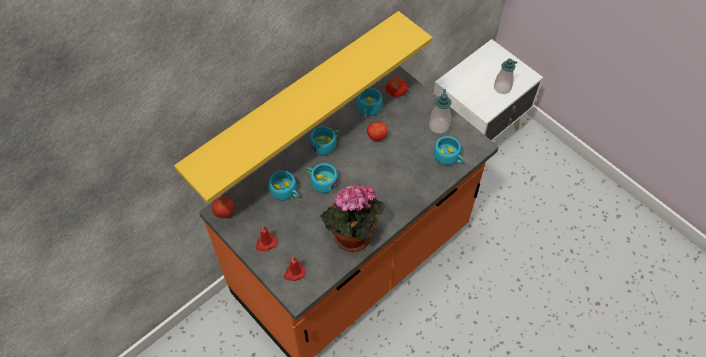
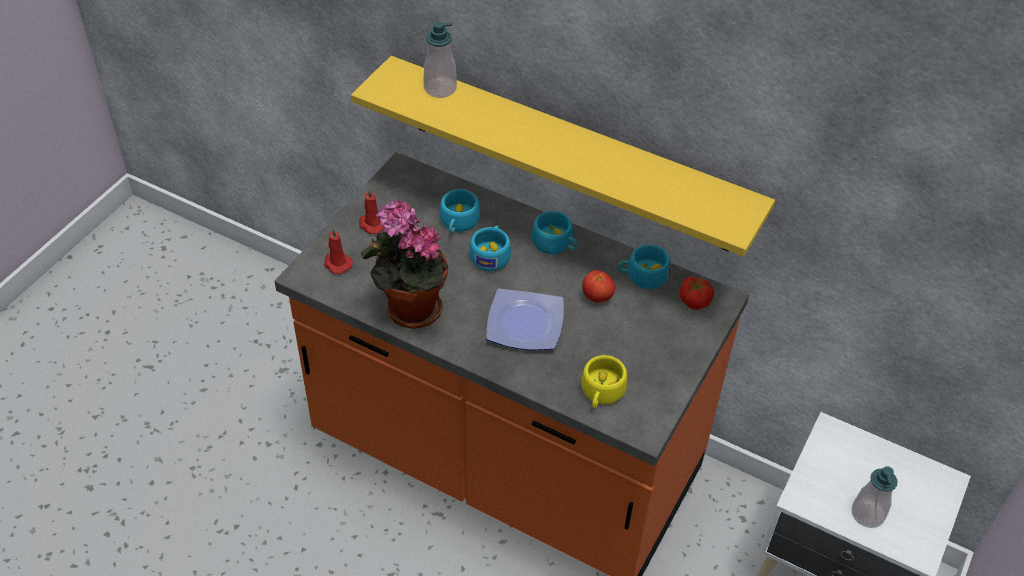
camera: 70 degrees right, 10 degrees down
(224, 212) = (403, 174): tomato -> none
(384, 180) = (524, 323): none -> plate
(439, 126) = (656, 368): soap dispenser -> soap dispenser (440, 88)
(449, 157) = (601, 393): turquoise cup -> yellow cup

